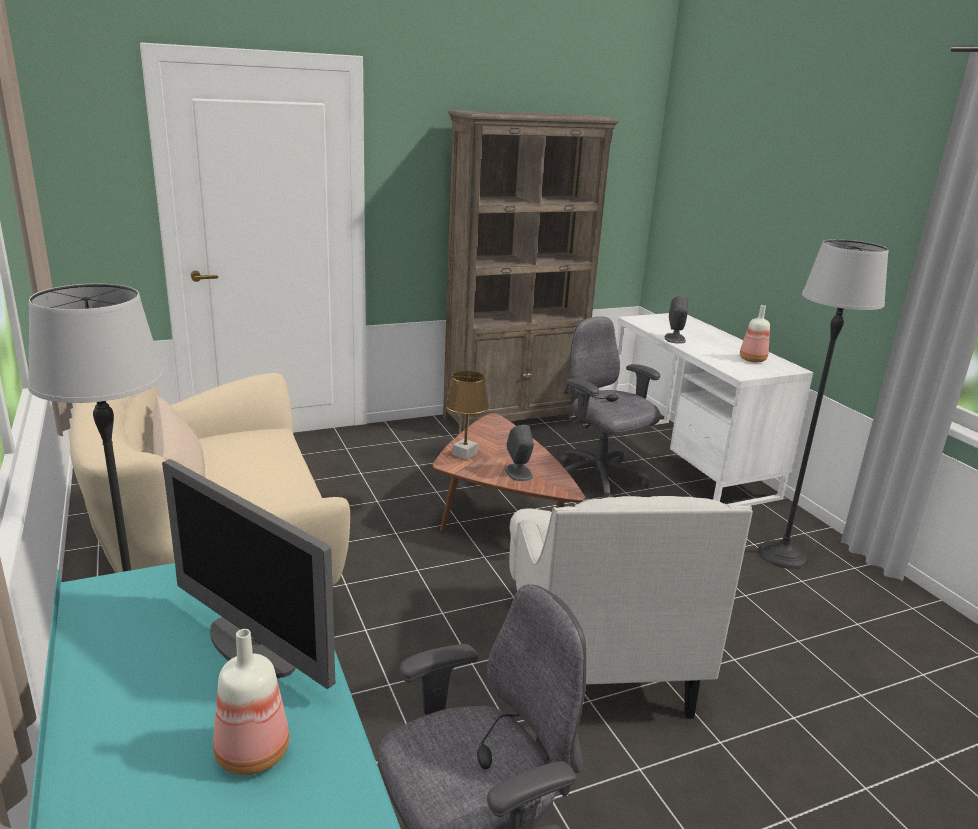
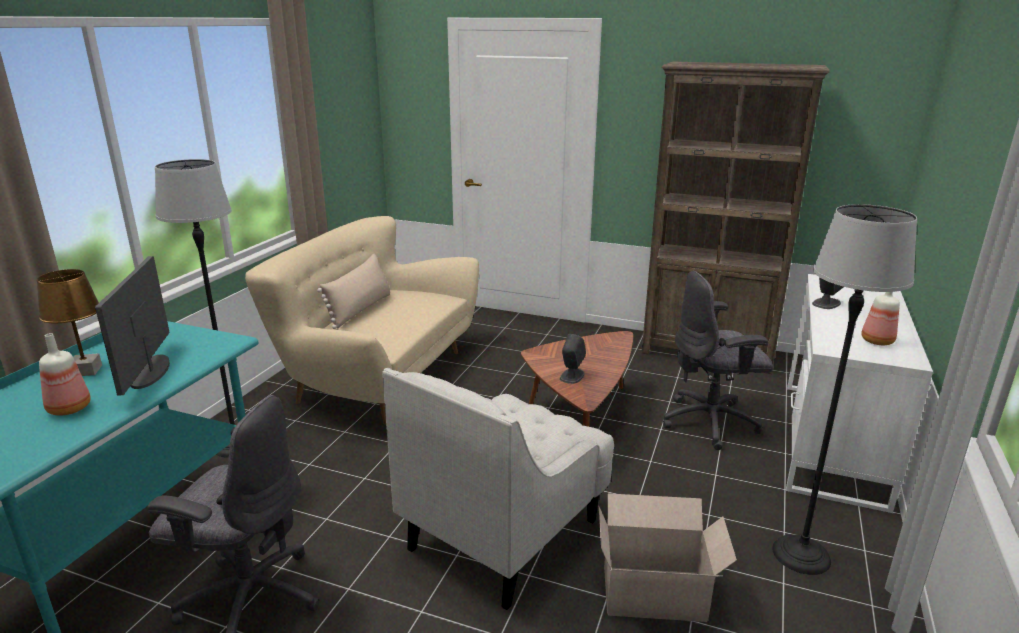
camera: 45 degrees right, 0 degrees up
(465, 454) = (556, 351): brown table lamp -> brown table lamp (85, 371)
(599, 480) = (711, 422): grey office chair -> grey office chair turned 105 degrees counterclockwise
(756, 636) = (657, 594): none -> cardboard box

